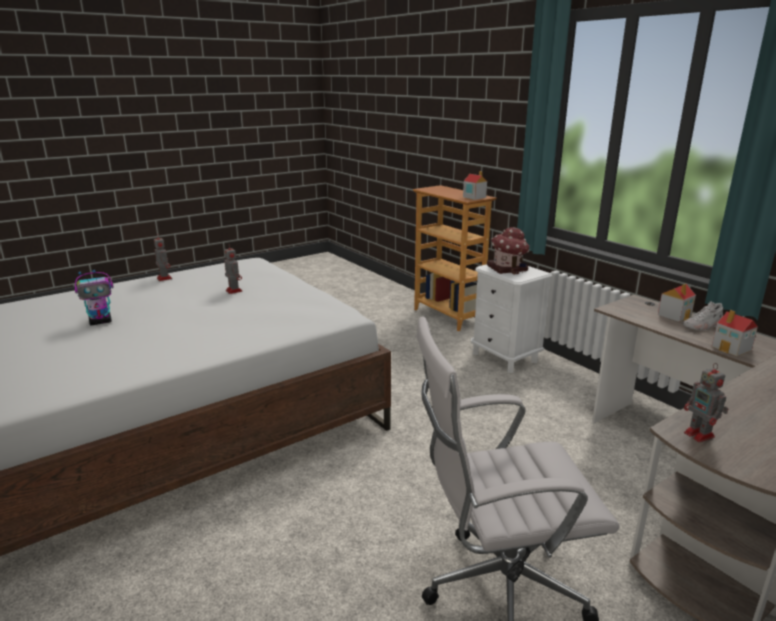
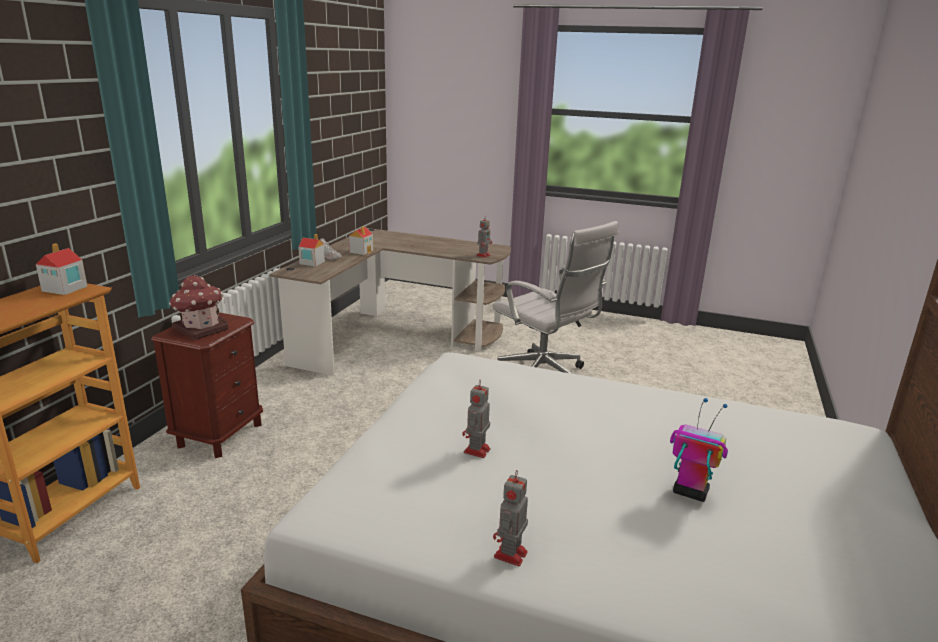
camera: 125 degrees left, 0 degrees up
(504, 357) = (220, 435): white nightstand -> brown nightstand

